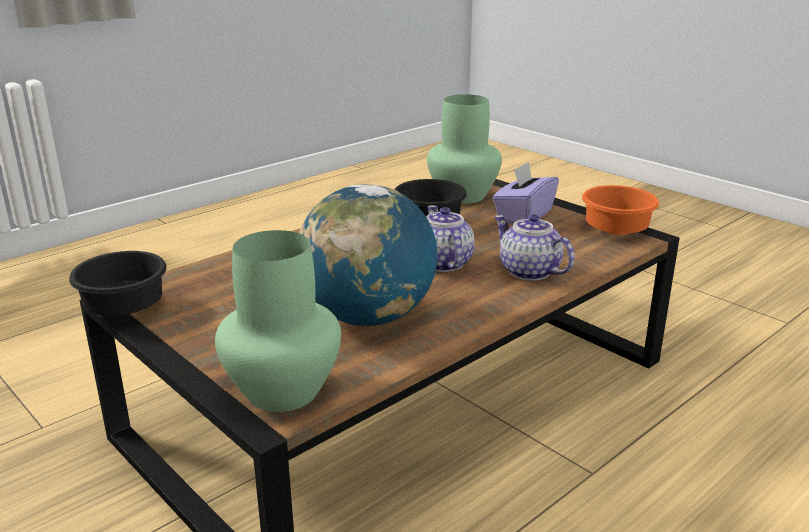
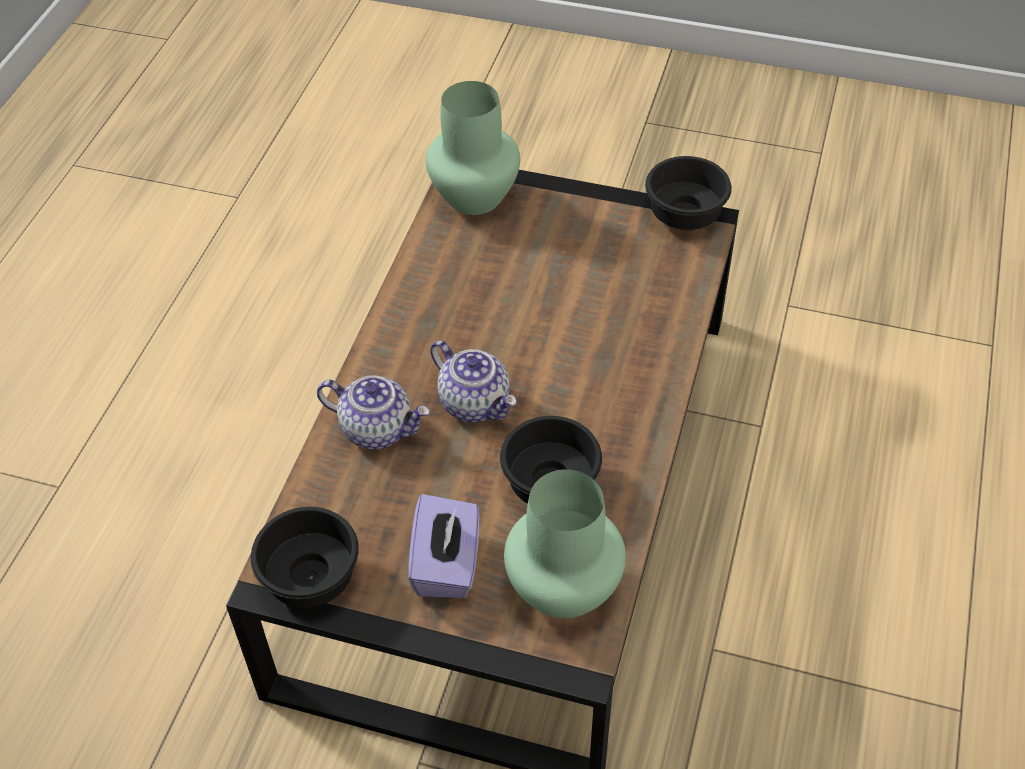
camera: 150 degrees right, 25 degrees up
(368, 317) = (480, 291): globe -> none
(616, 230) = (311, 580): orange bowl -> black bowl

